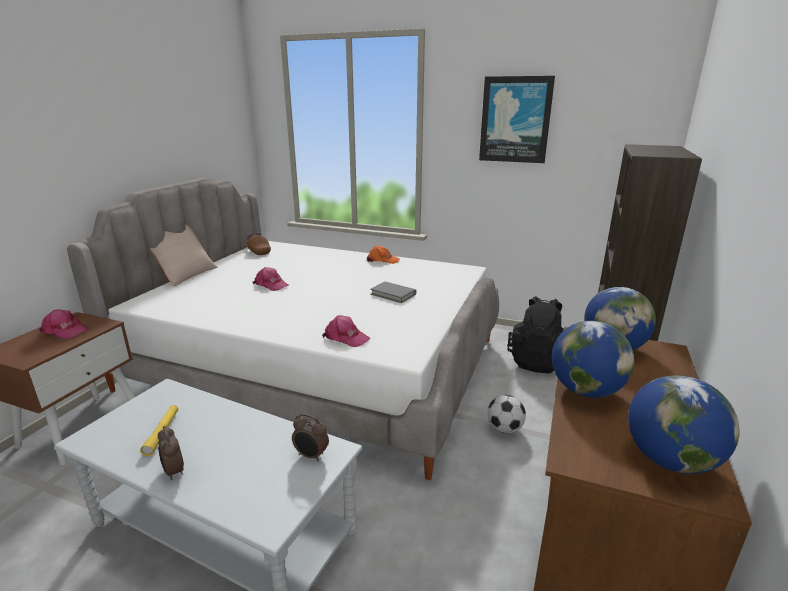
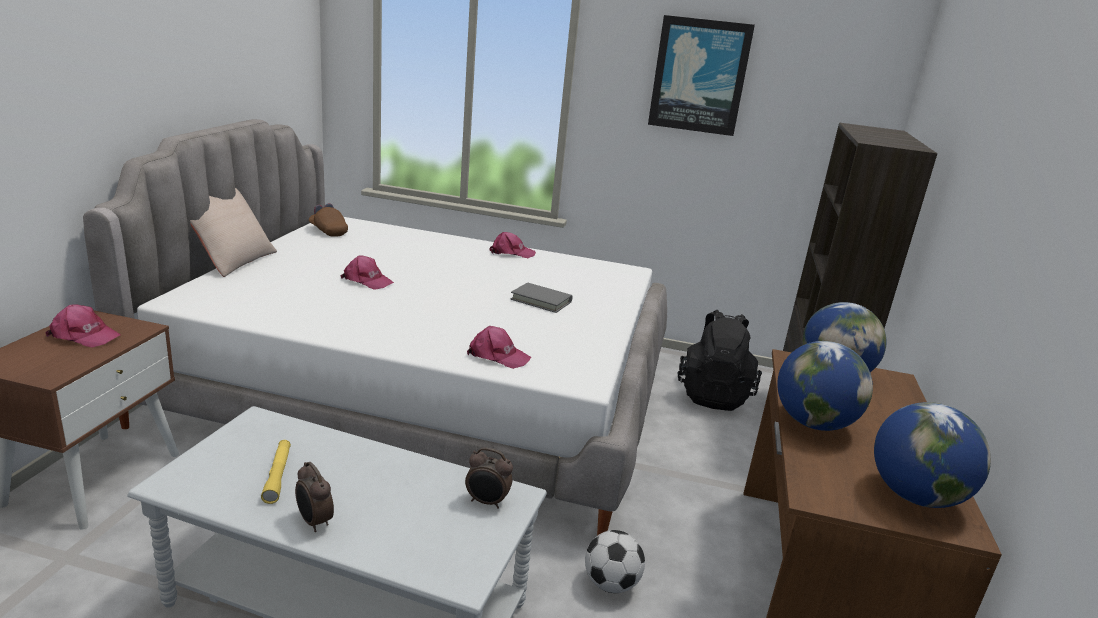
camera: 10 degrees left, 0 degrees up
(382, 260) = (511, 252): orange cap -> pink cap
(504, 429) = (686, 479): football -> football (611, 584)

